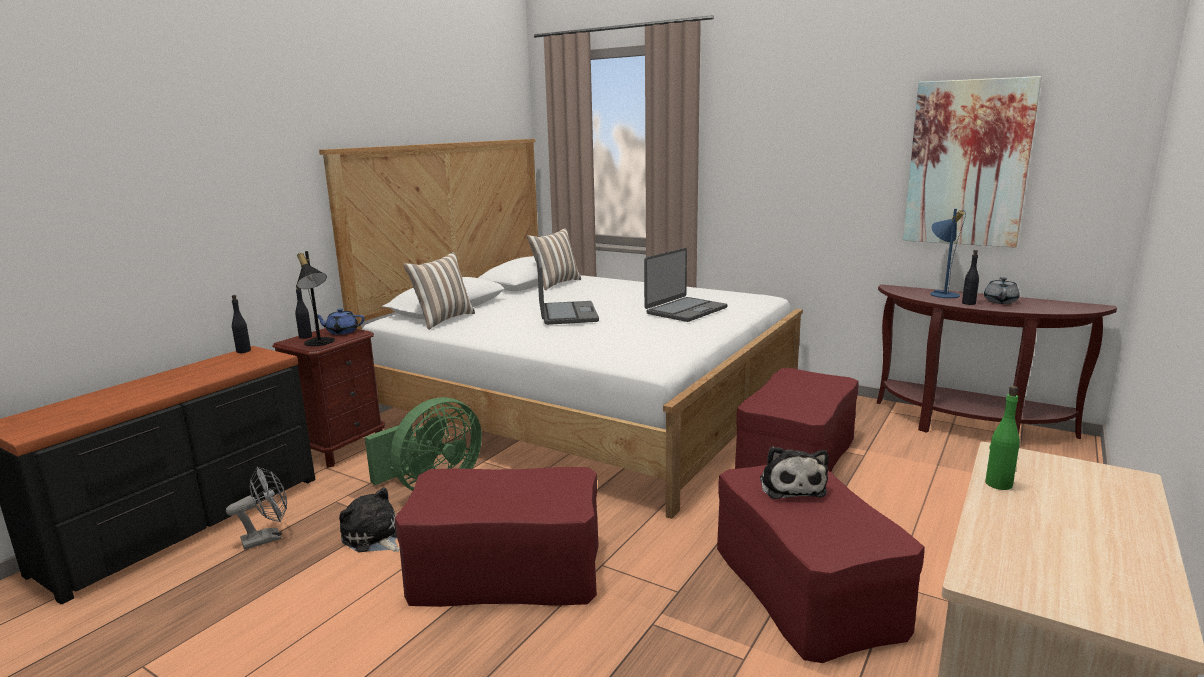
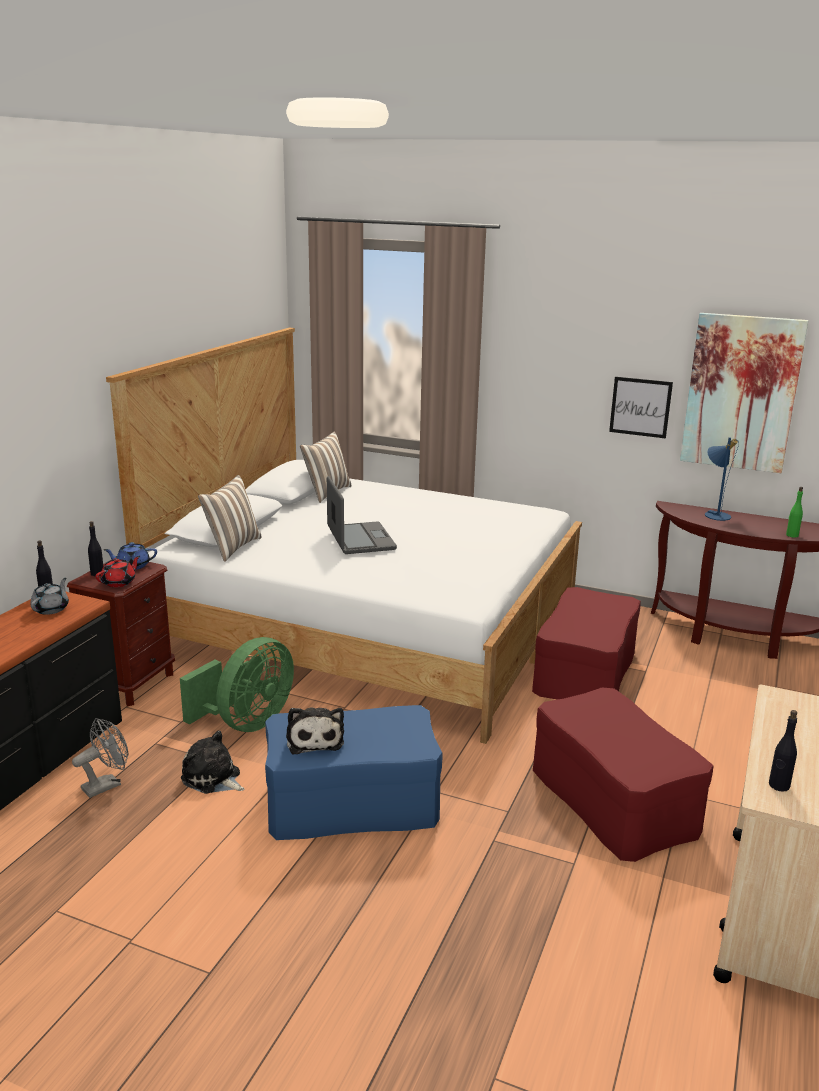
camera: 10 degrees left, 5 degrees up
(320, 343) = (119, 582): black table lamp -> red teapot
(507, 570) = (352, 802): red ottoman -> blue ottoman
(685, 310) = (475, 532): laptop -> none
(791, 485) = (601, 715): plush toy -> plush toy (314, 739)
(859, 188) = (640, 407): none -> picture
(968, 303) = (739, 527): black bottle -> black bottle (779, 785)
(998, 484) = (773, 723): green bottle -> green bottle (792, 535)
(1000, 301) = (766, 524): grey teapot -> grey teapot (51, 609)

